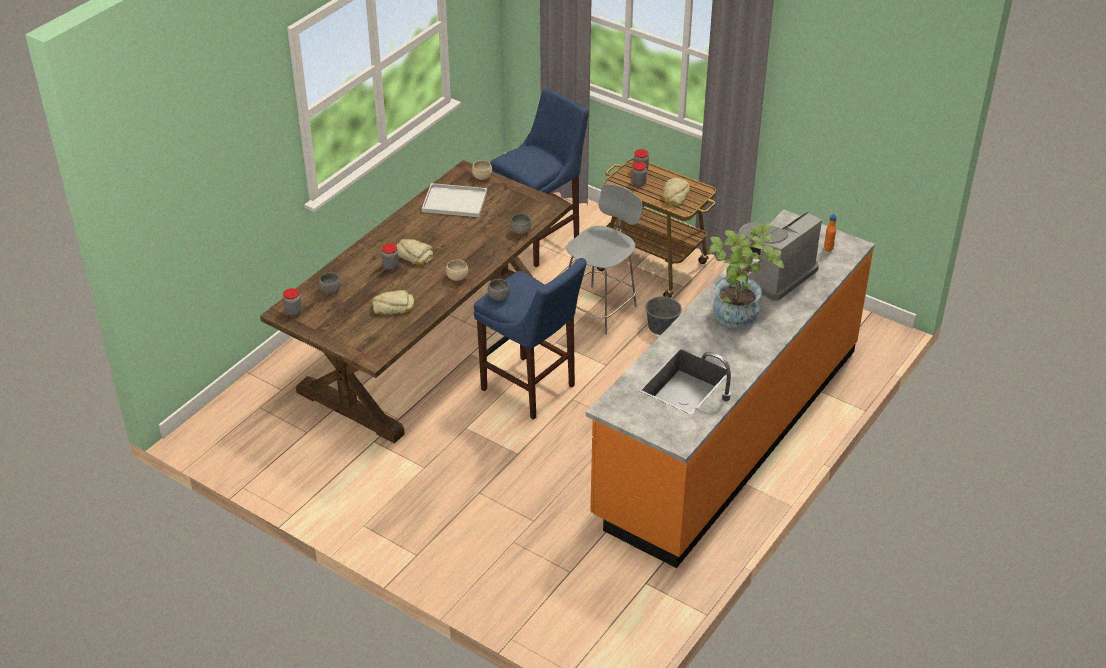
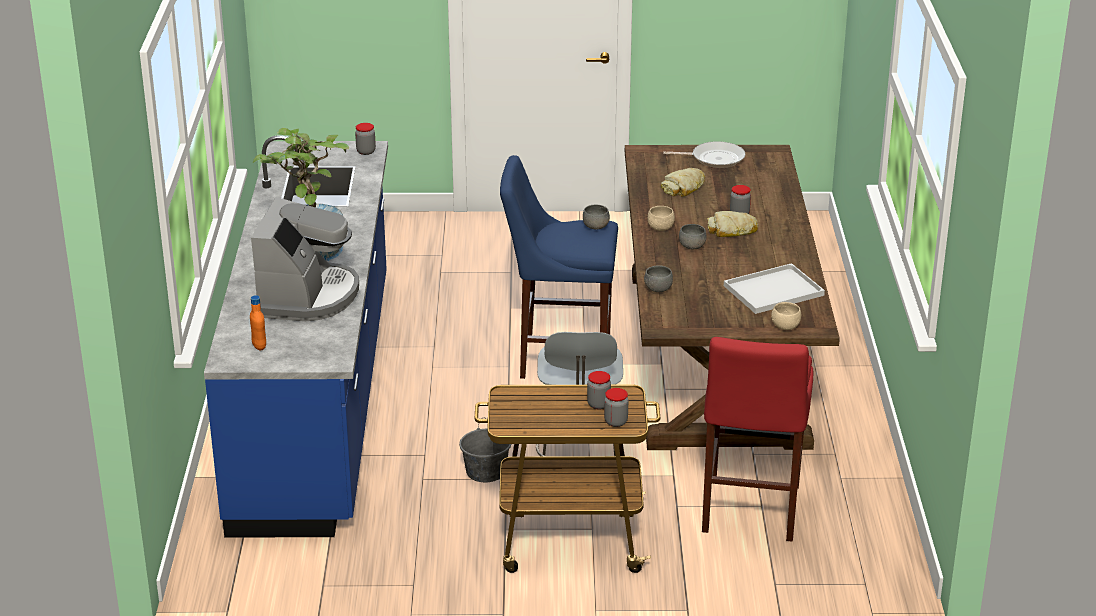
camera: 145 degrees right, 10 degrees down
(293, 311) = (765, 155): jar -> jar (366, 151)
(330, 290) = (761, 179): grey bowl -> grey bowl (692, 247)
(333, 325) = (714, 159): none -> frying pan
(541, 239) = (749, 512): blue stool -> red stool
(674, 196) = (535, 407): bread -> none
(728, 431) = (317, 399): orange counter -> blue counter

